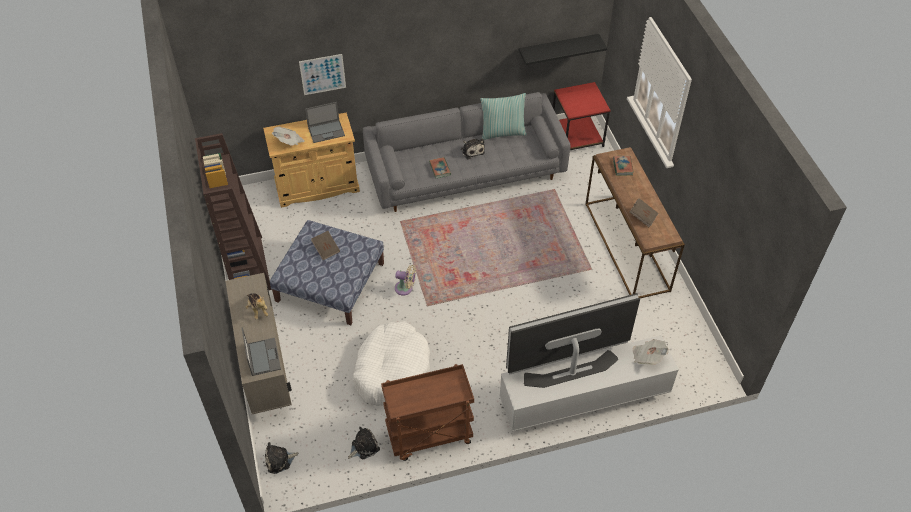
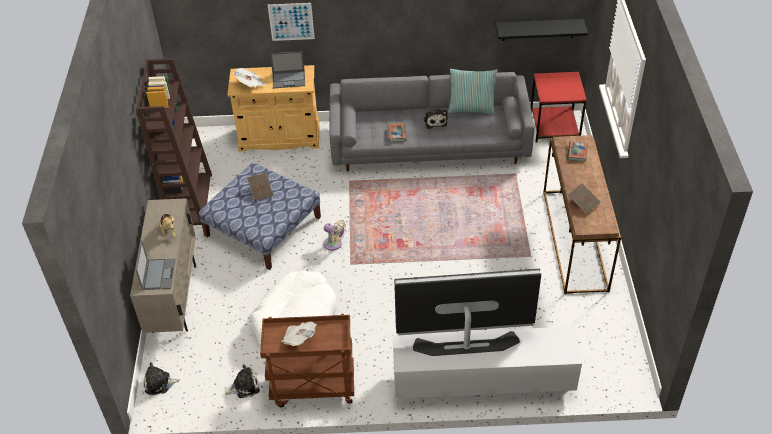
camera: 15 degrees right, 5 degrees down
(647, 356) = (552, 345): newspaper -> newspaper (299, 339)

